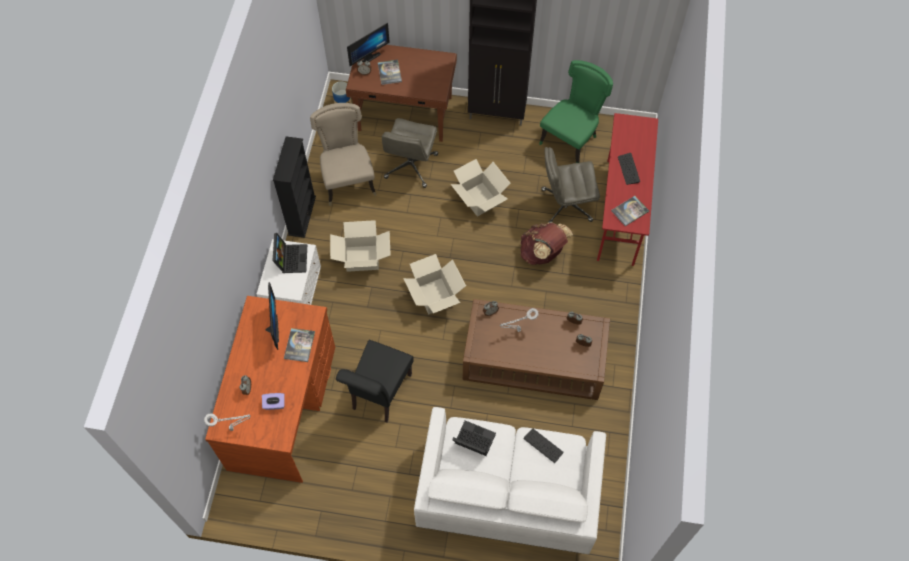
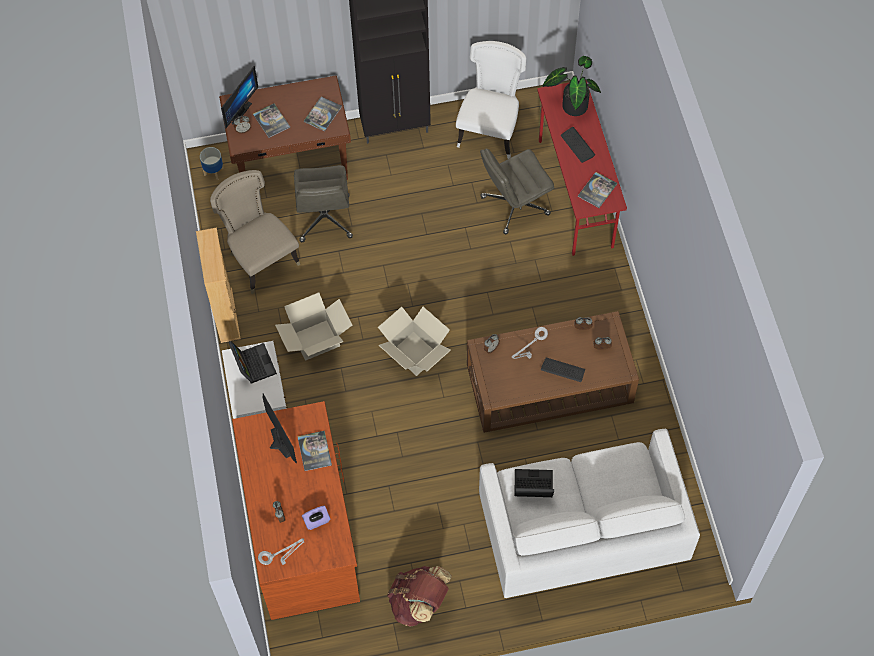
camera: 20 degrees left, 0 degrees up
(302, 215) = (226, 315): black bookcase -> beige bookcase
(379, 395) = (401, 480): black chair -> none
(432, 80) = (323, 114): none -> book
(480, 199) = (418, 230): cardboard box -> none
(542, 253) = (511, 267): brown backpack -> brown backpack (419, 603)
(543, 446) = (606, 465): keyboard -> keyboard (563, 370)
(571, 141) = (490, 132): green chair -> white chair
(638, 135) = (572, 104): none -> potted plant

